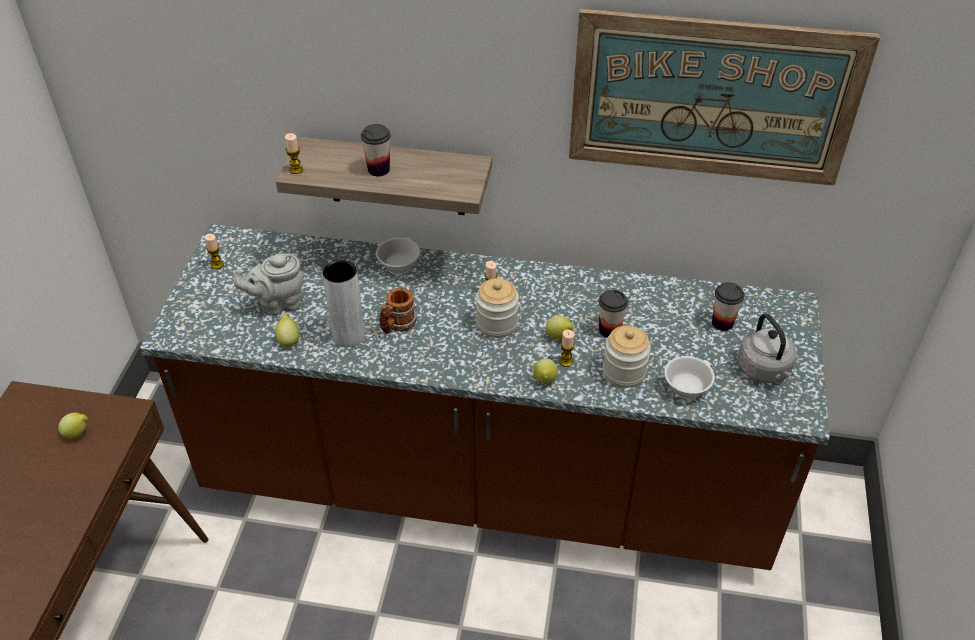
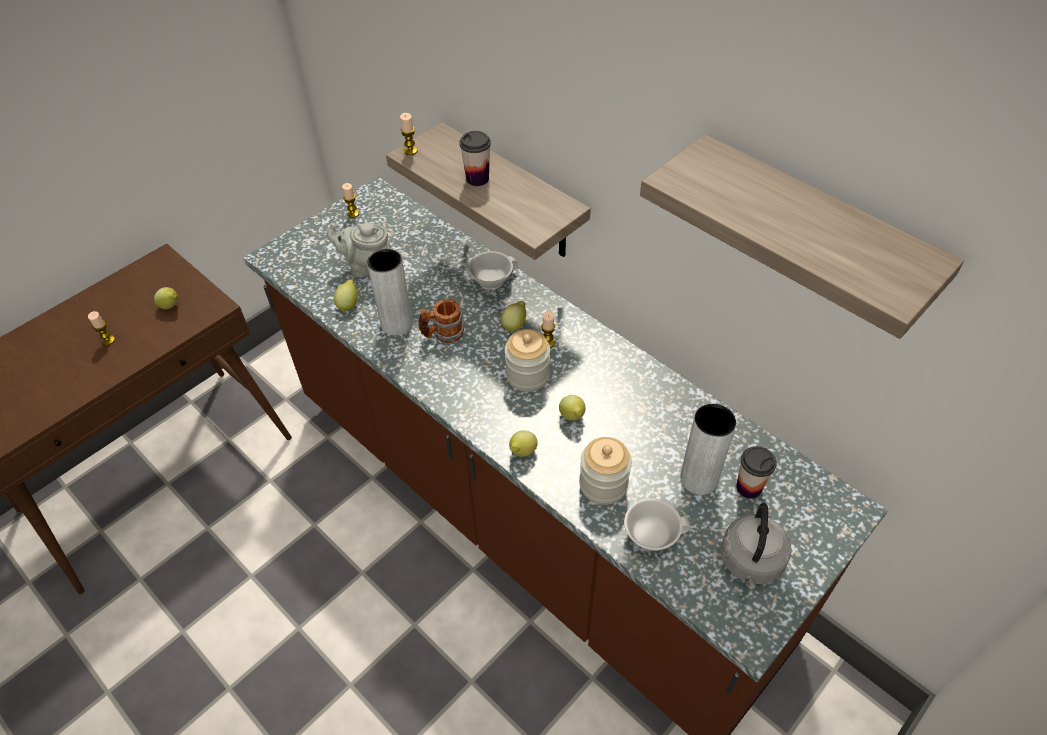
camera: 35 degrees right, 5 degrees up
(451, 291) = (514, 325): none -> lemon
(566, 361) = (557, 444): candle -> candle (108, 340)
(609, 330) = (626, 435): cup -> none
(685, 334) = (698, 479): none -> grey vase
(712, 98) = (810, 234): picture -> shelf

